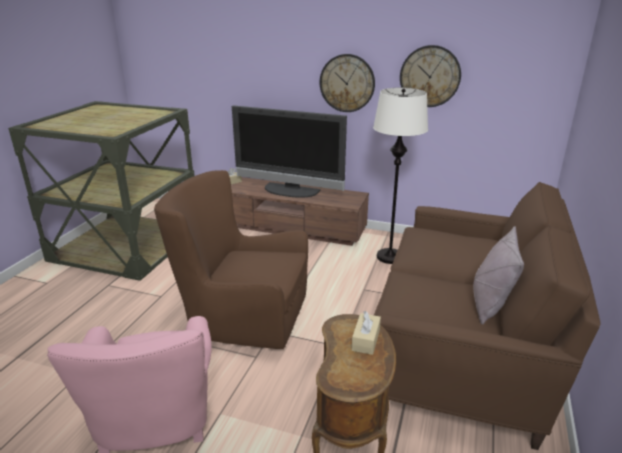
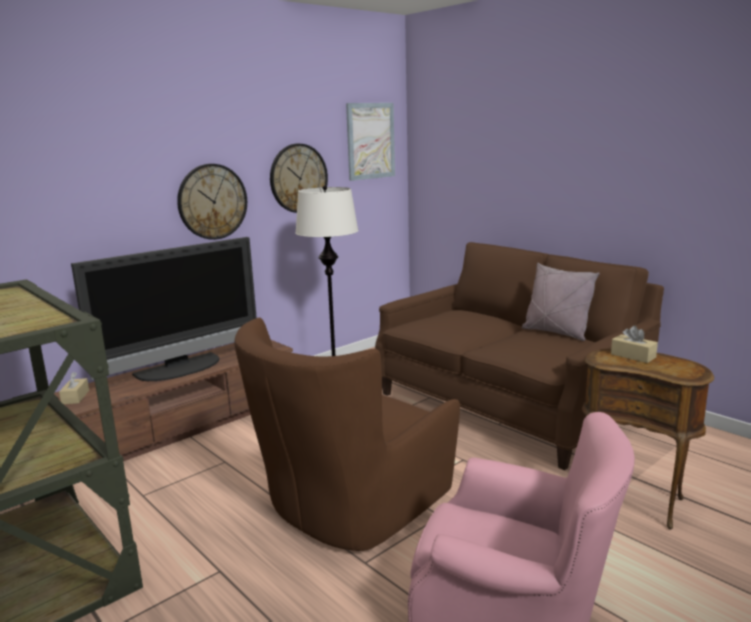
camera: 60 degrees left, 10 degrees down
(528, 50) = (370, 141): none -> picture

